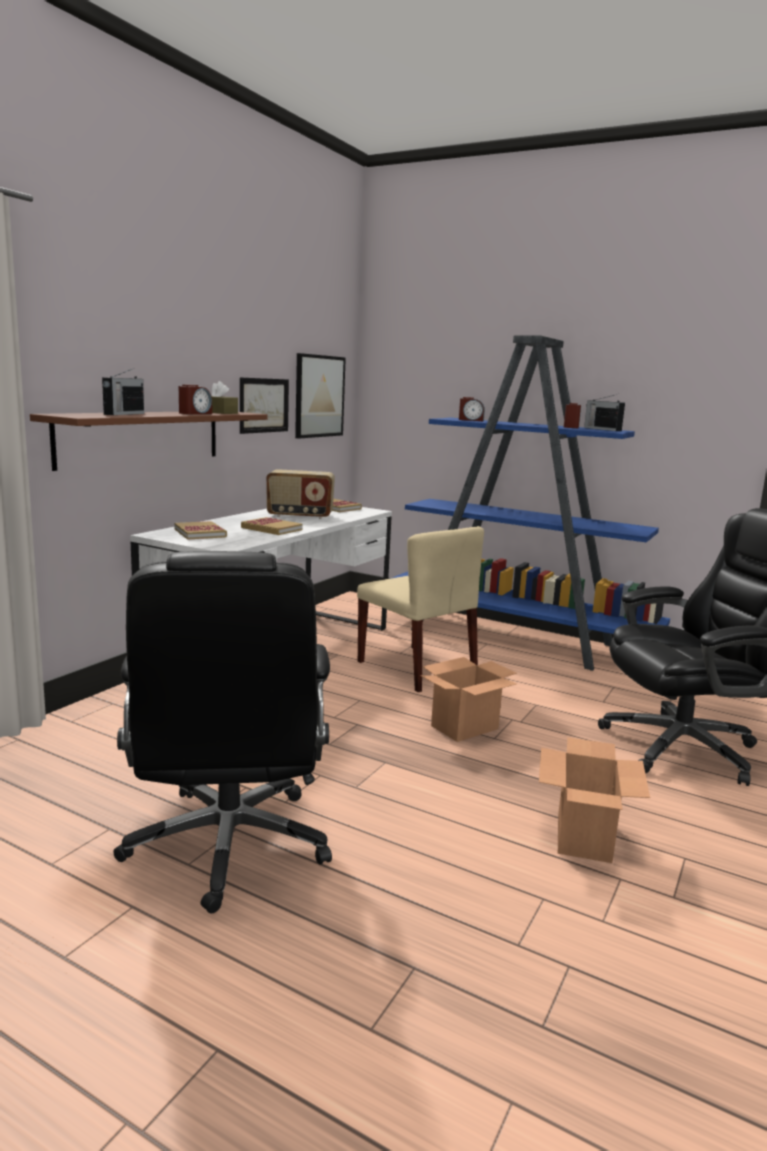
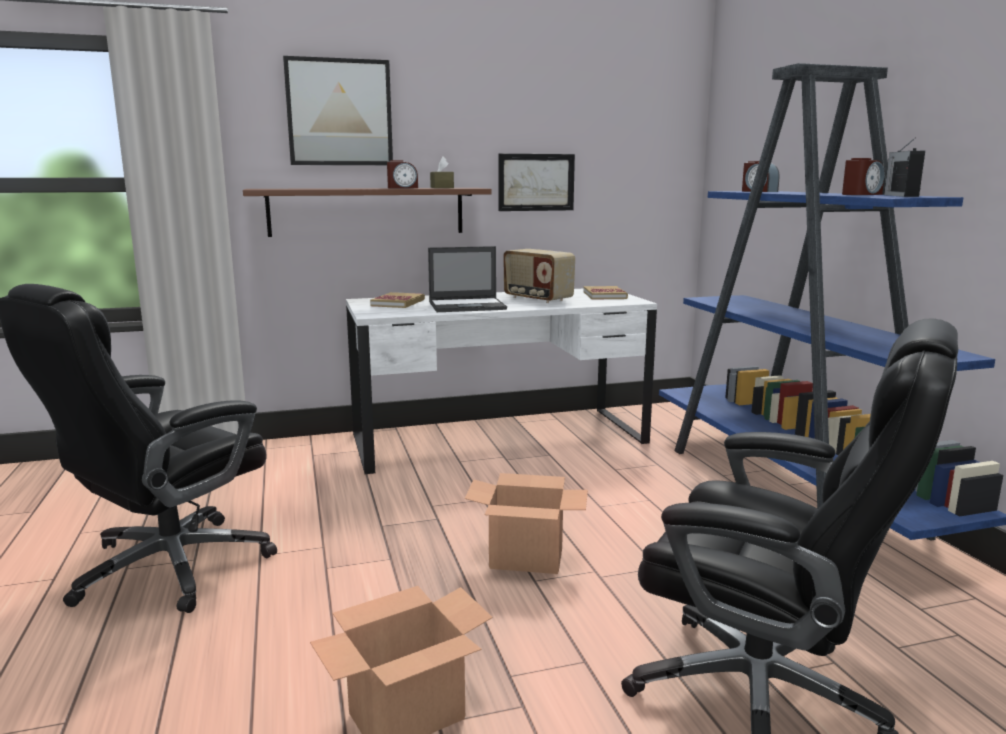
camera: 45 degrees right, 0 degrees up
(123, 414) = (322, 188): radio -> none
(271, 529) = (468, 306): book -> laptop
(319, 396) = (630, 172): picture -> picture (339, 112)
(417, 668) = (601, 488): beige chair -> none

